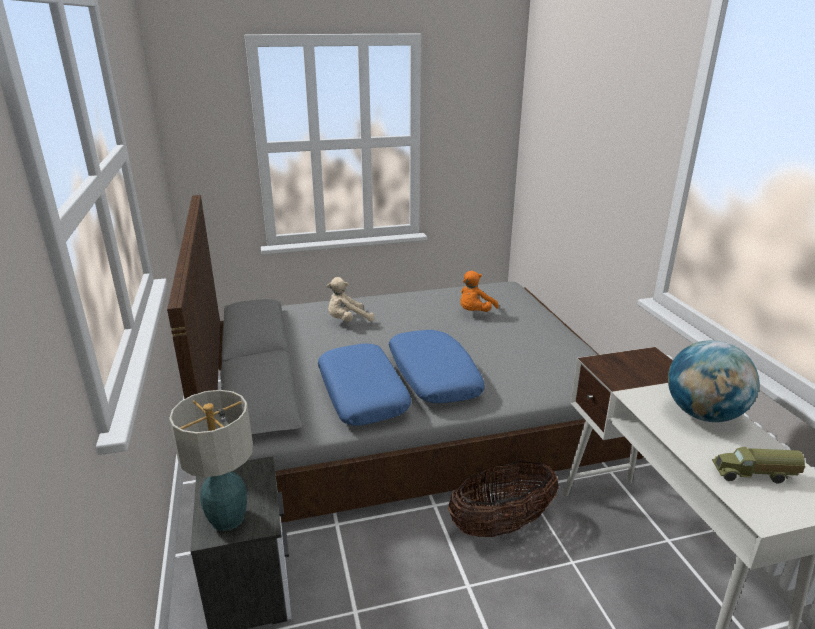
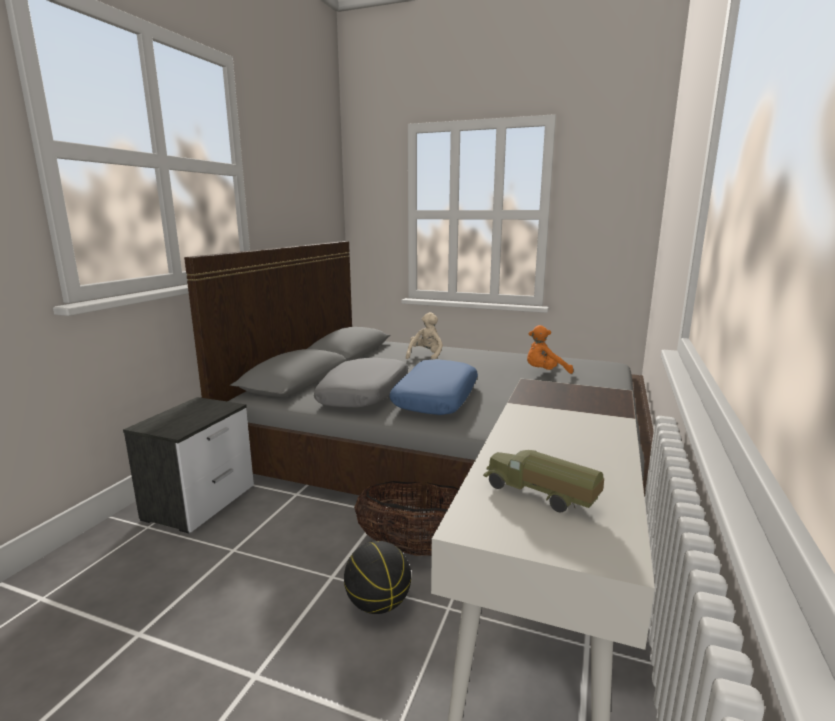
camera: 35 degrees right, 10 degrees down
(228, 518) = (167, 422): table lamp -> none
(347, 321) = (426, 357): beige plush toy -> beige plush toy turned 105 degrees clockwise
(363, 394) = (365, 394): blue pillow -> grey pillow
(527, 588) = (378, 604): none -> basketball
(703, 414) = (580, 440): globe -> none

